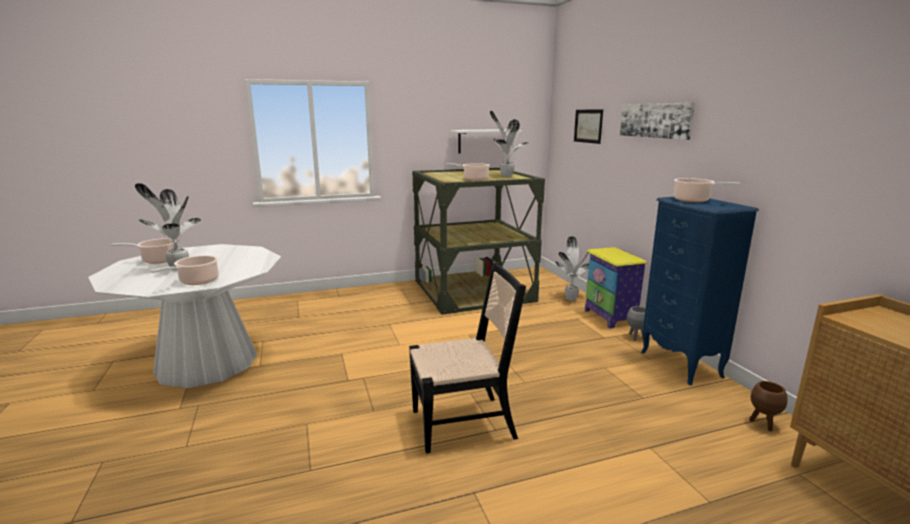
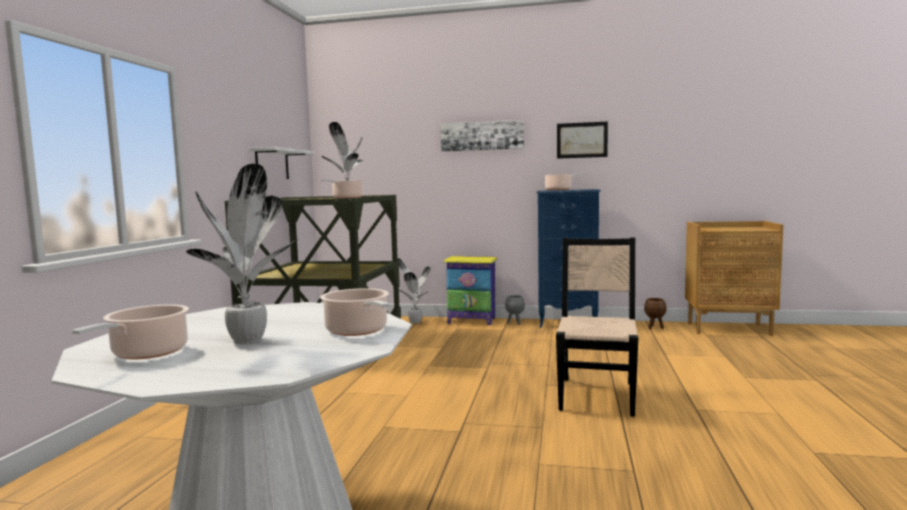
camera: 60 degrees left, 10 degrees down
(588, 126) = (386, 146): picture -> picture (582, 140)

